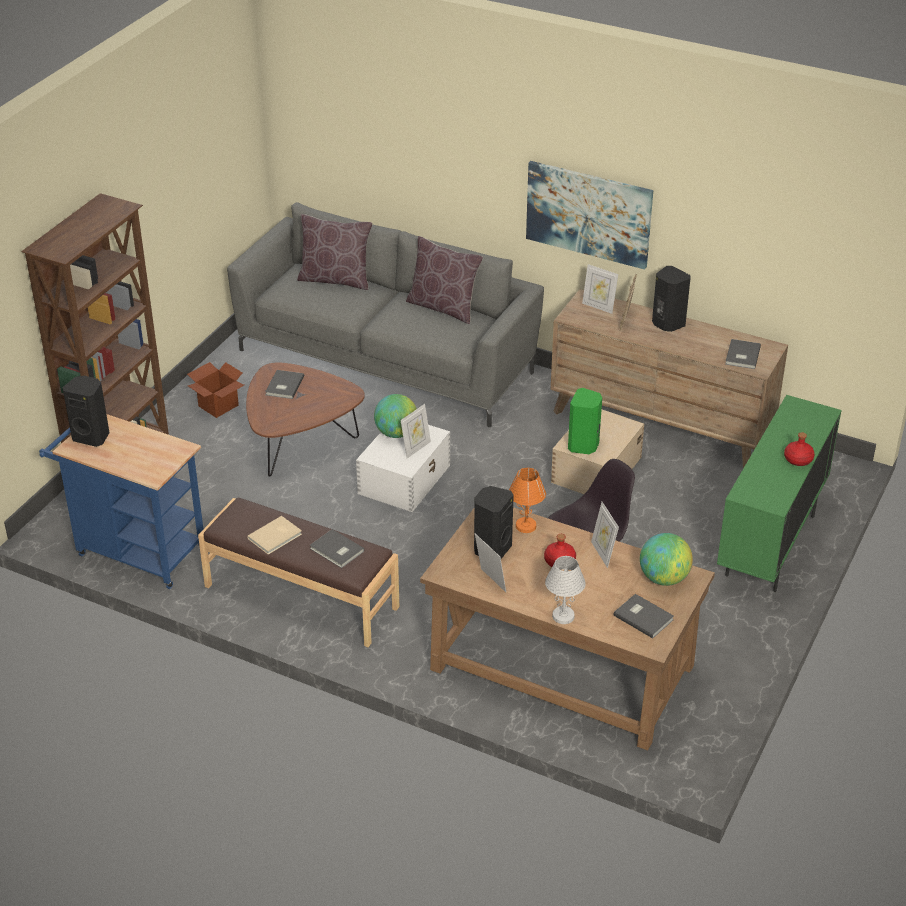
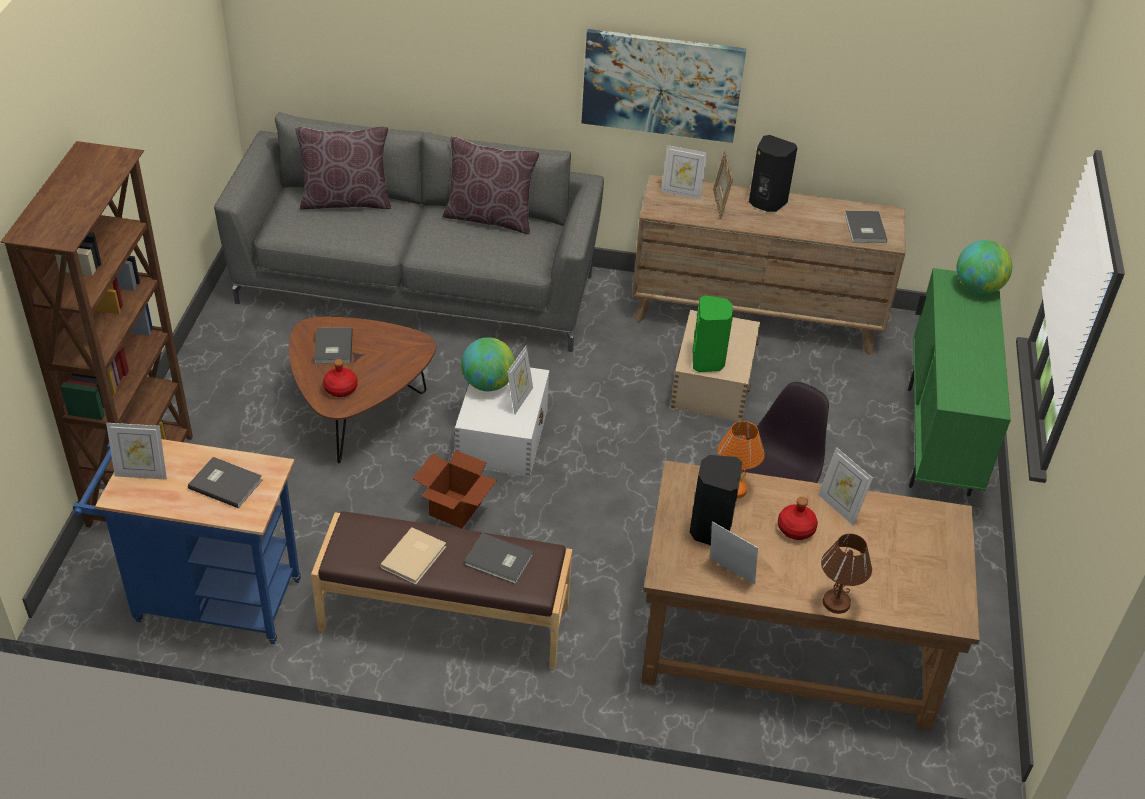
camera: 20 degrees left, 5 degrees up
(92, 436) = (142, 473): black speaker -> picture frame
(218, 405) = (237, 380): cardboard box -> cardboard box (455, 509)
(563, 616) = (836, 603): white table lamp -> brown table lamp
(643, 616) = (925, 582): grey book -> grey book (225, 483)
(664, 578) = (922, 526): globe -> globe (977, 287)
(798, 459) = (987, 345): red bottle -> red bottle (341, 388)

